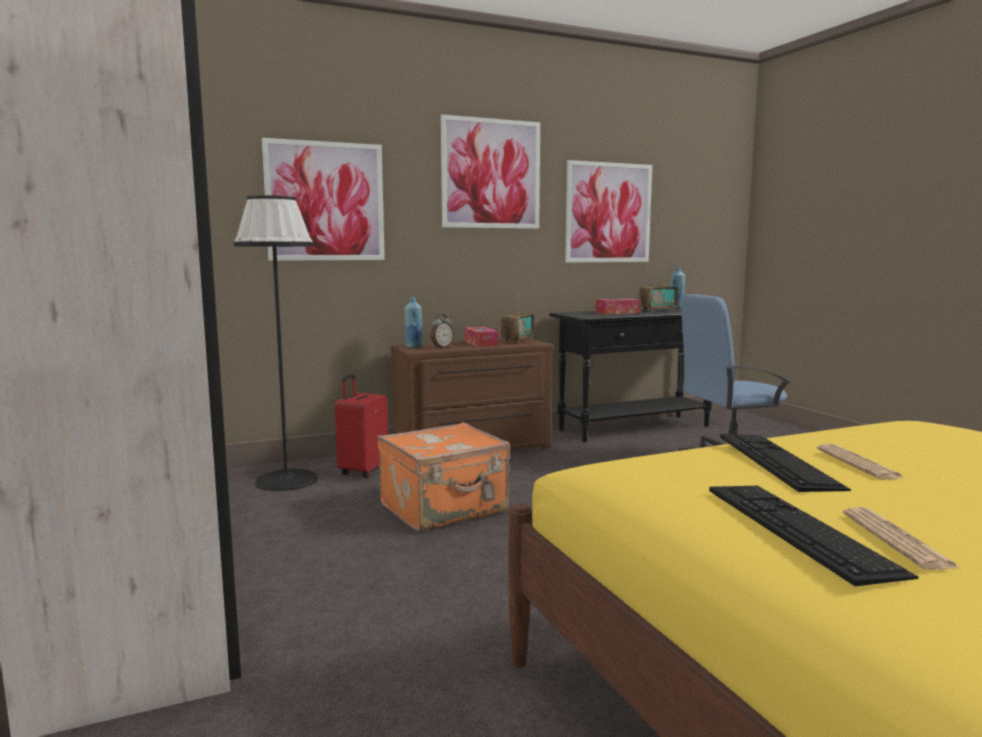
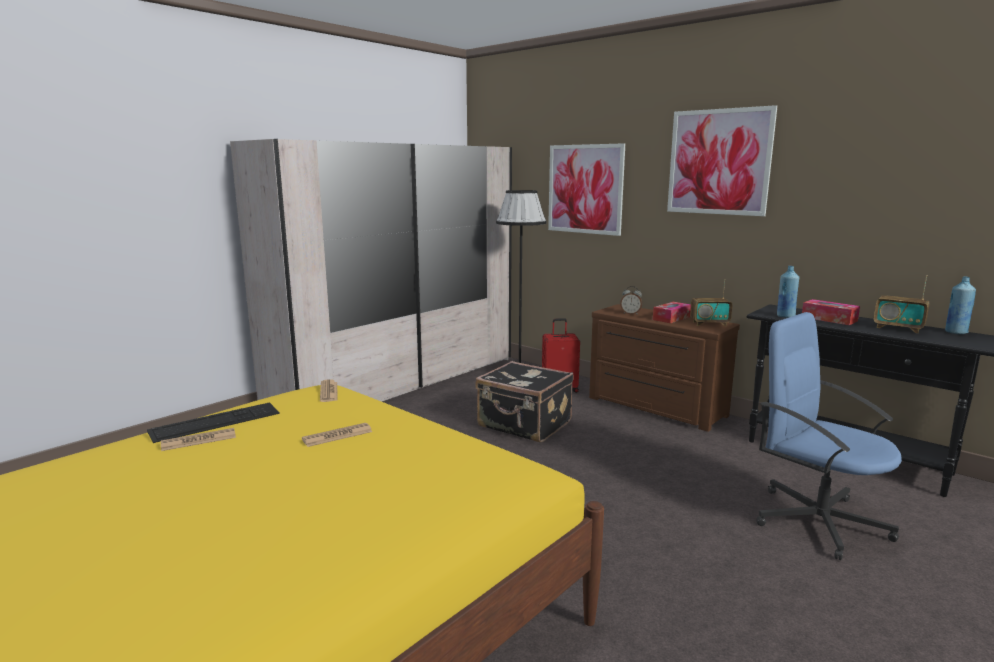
camera: 65 degrees right, 5 degrees up
(414, 347) = (619, 308): blue bottle -> blue bottle (785, 316)
(445, 509) = (524, 425): orange suitcase -> black suitcase
(608, 213) = (864, 201): picture -> none
(654, 459) = (328, 391): none -> newspaper
(777, 460) = (334, 416): keyboard -> none

